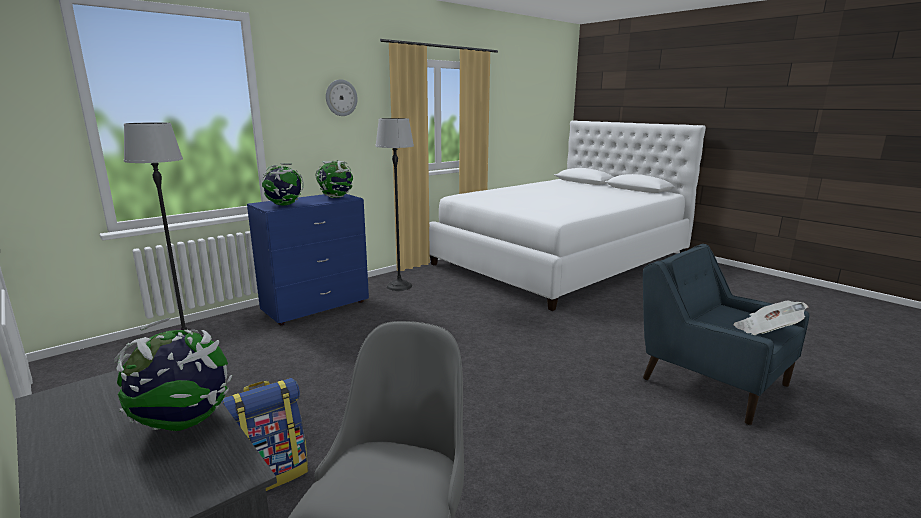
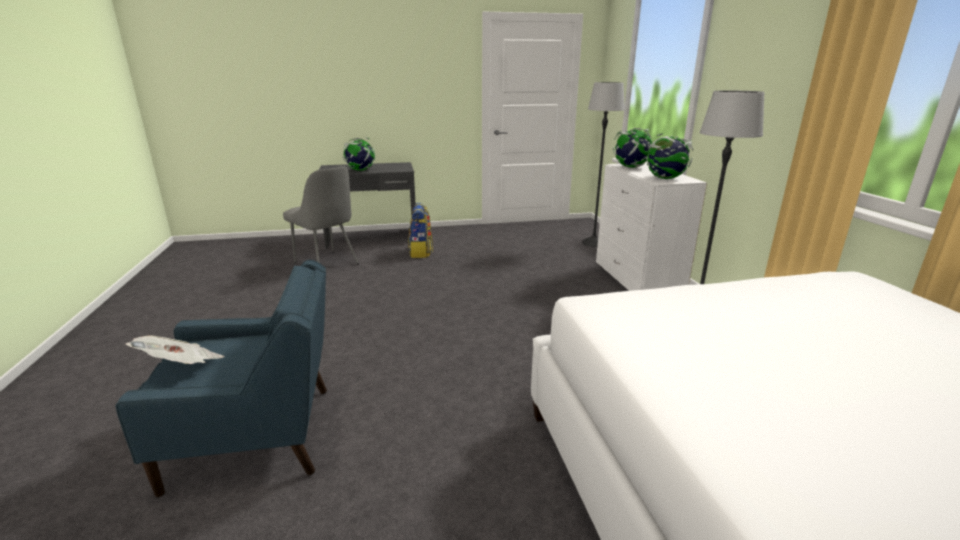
camera: 120 degrees right, 5 degrees up
(317, 307) = (637, 282): blue dresser -> white dresser
(341, 98) = (773, 60): wall clock -> none

